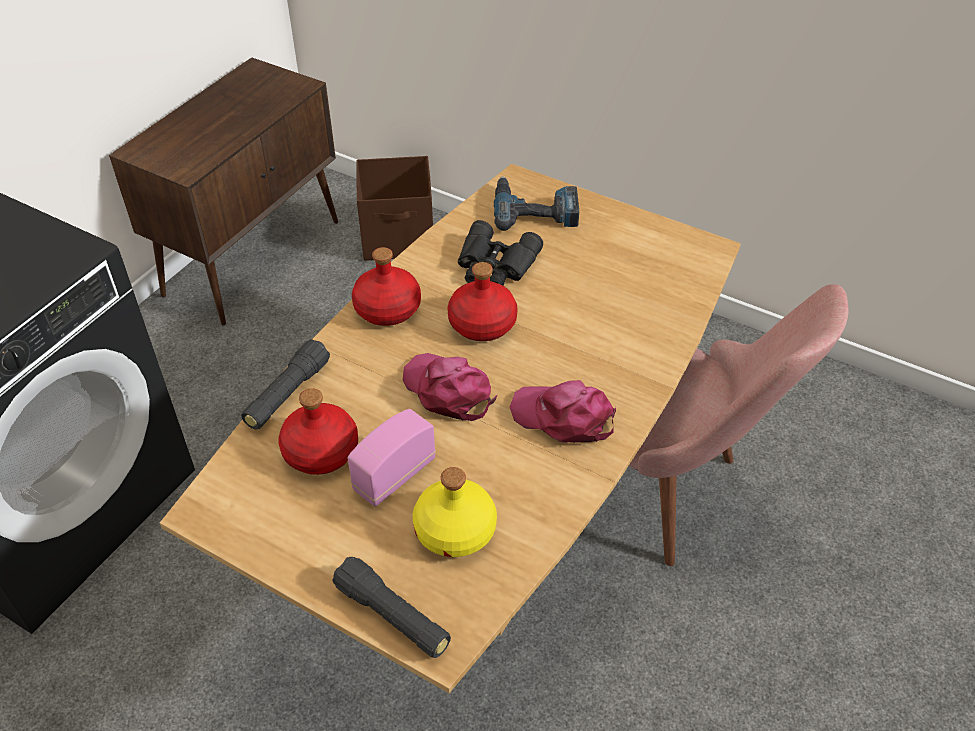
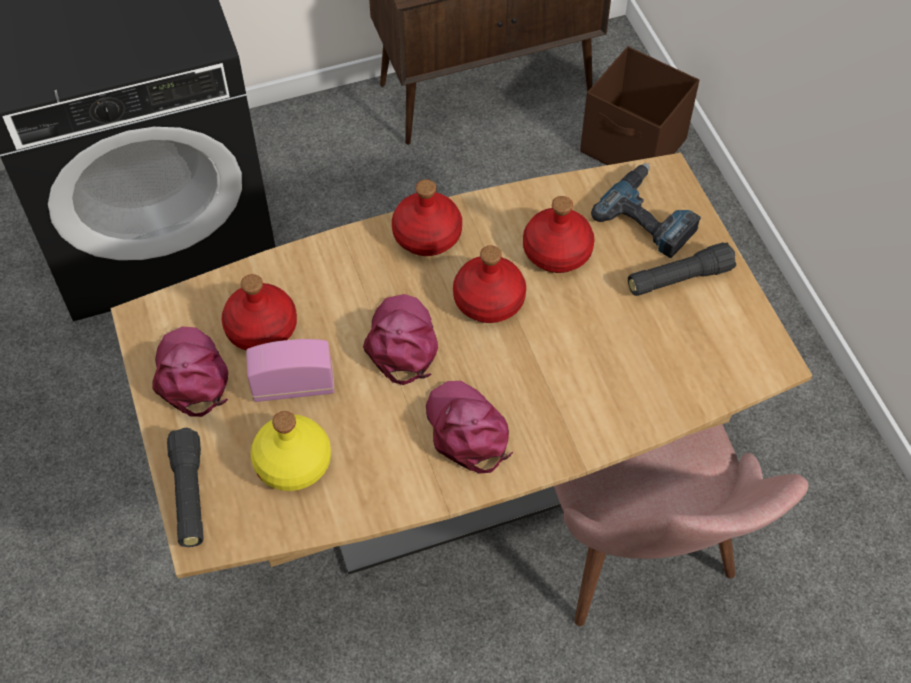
camera: 40 degrees right, 10 degrees up
(287, 394) = (282, 263): black flashlight -> black flashlight (679, 279)
(294, 525) = (191, 375): none -> pink cap
(495, 266) = (556, 251): black binoculars -> red bottle

